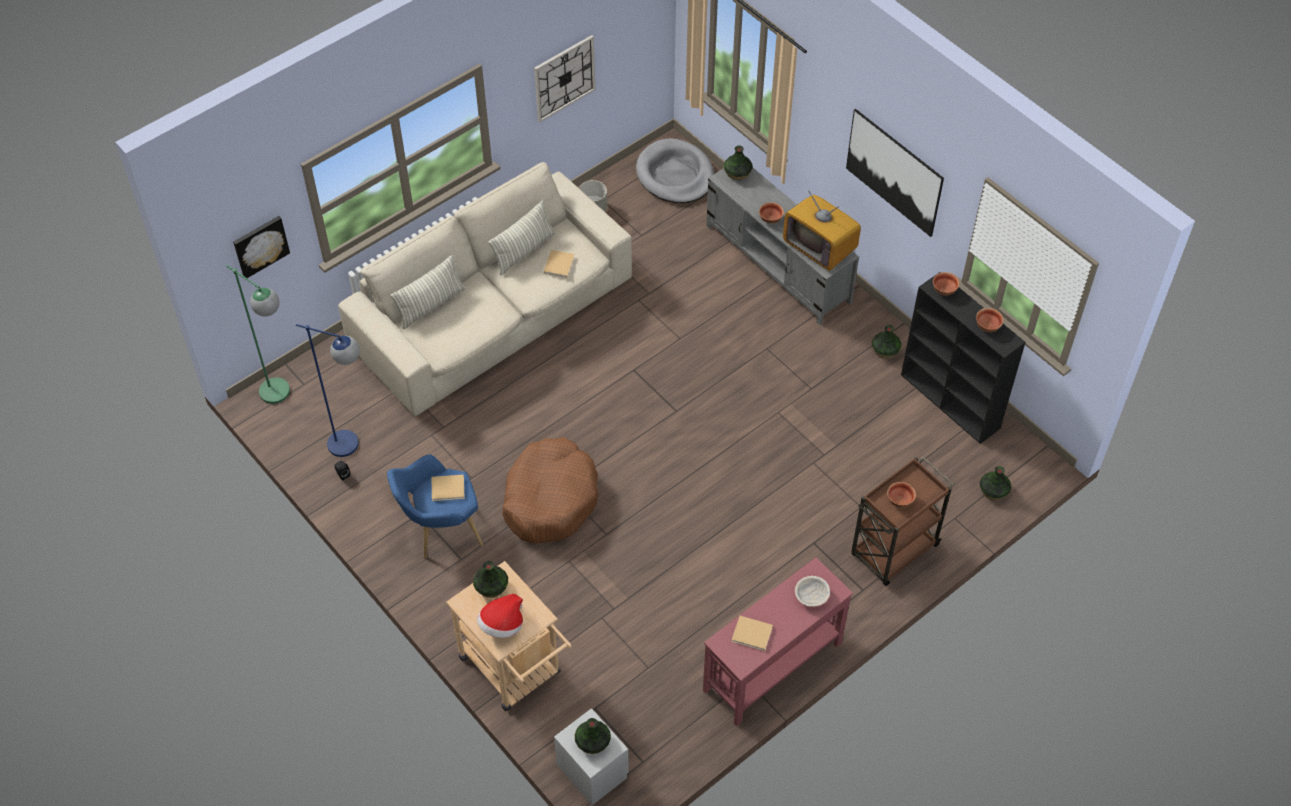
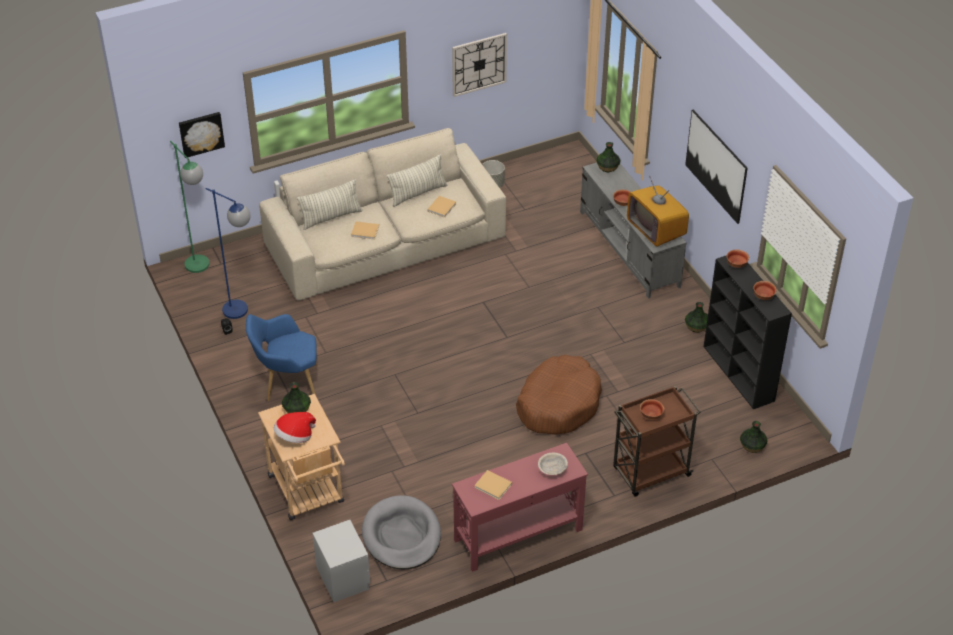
camera: 15 degrees right, 10 degrees down
(449, 488) = (296, 344): beige book -> beige book (366, 231)
(550, 499) = (382, 379): brown dog bed -> brown dog bed (558, 404)
(592, 742) = (341, 543): vase -> none
(675, 175) = (568, 172): grey dog bed -> grey dog bed (401, 536)

